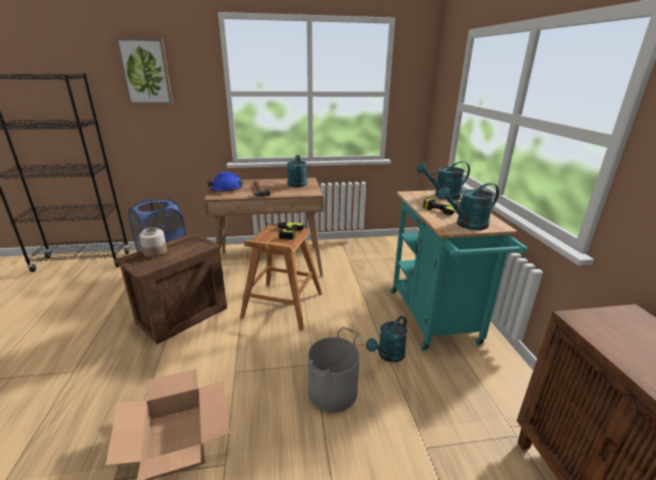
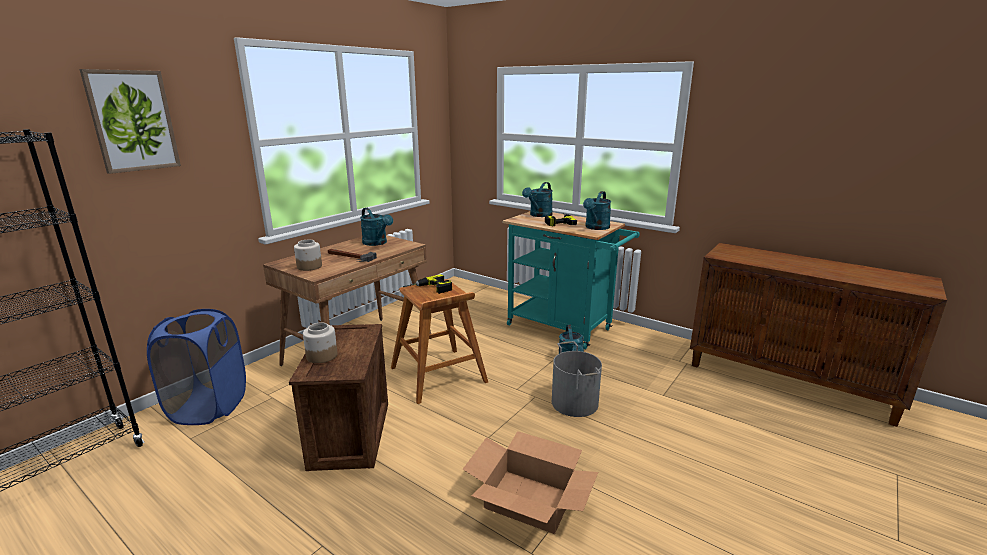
camera: 45 degrees left, 5 degrees down
(226, 189) = (310, 266): blue hard hat -> jar

